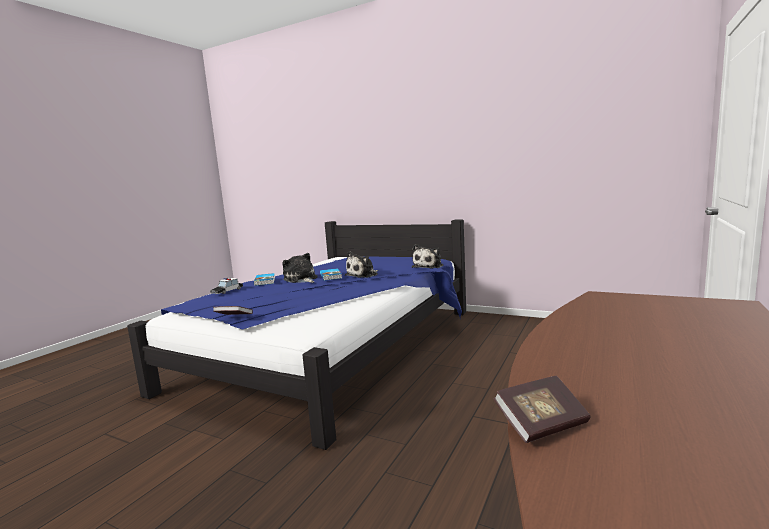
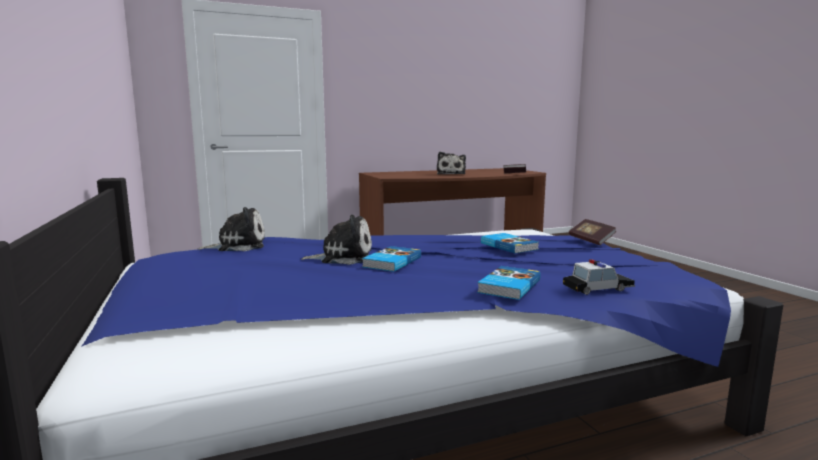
camera: 140 degrees left, 0 degrees up
(288, 297) = (509, 246): none -> book
(301, 279) = (440, 273): plush toy -> plush toy (451, 174)

